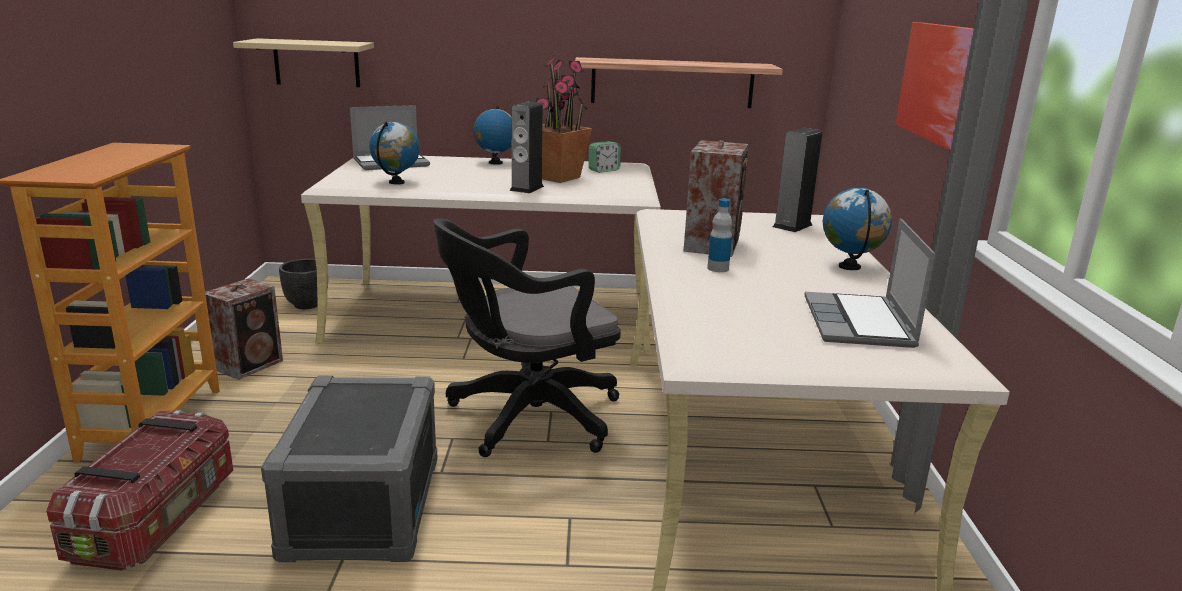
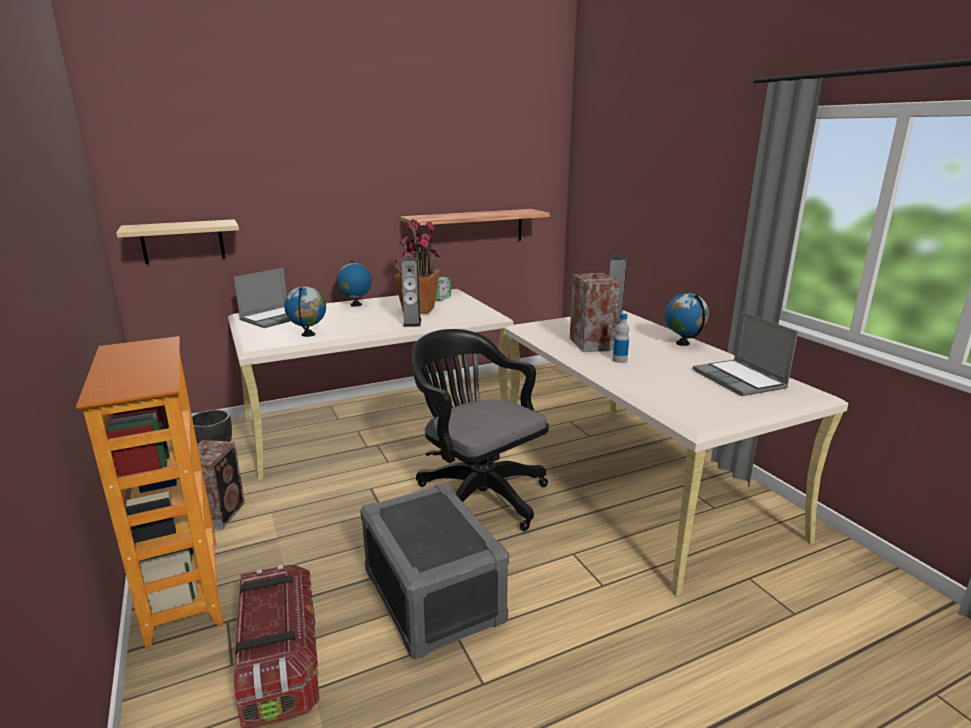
camera: 25 degrees left, 0 degrees up
(526, 418) = (477, 494): black office chair -> black office chair turned 105 degrees clockwise
(941, 83) = (701, 220): picture -> none

